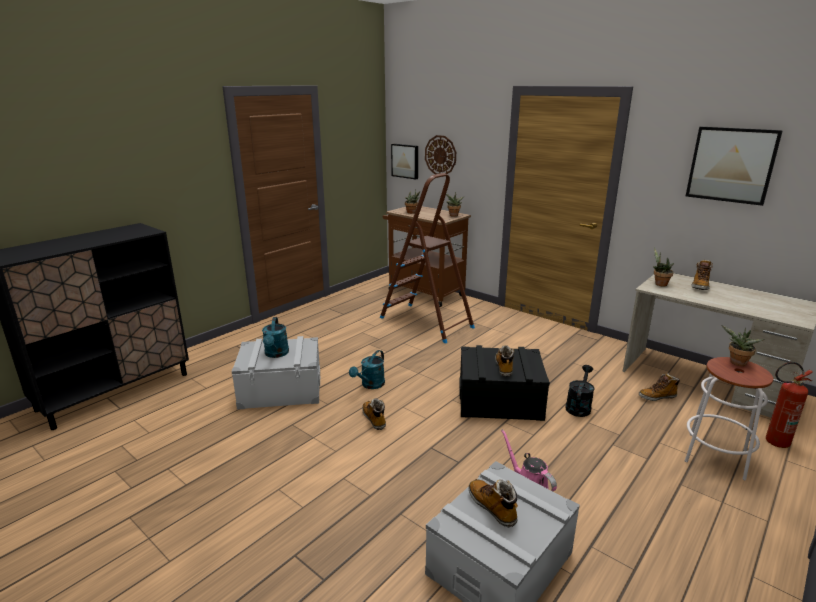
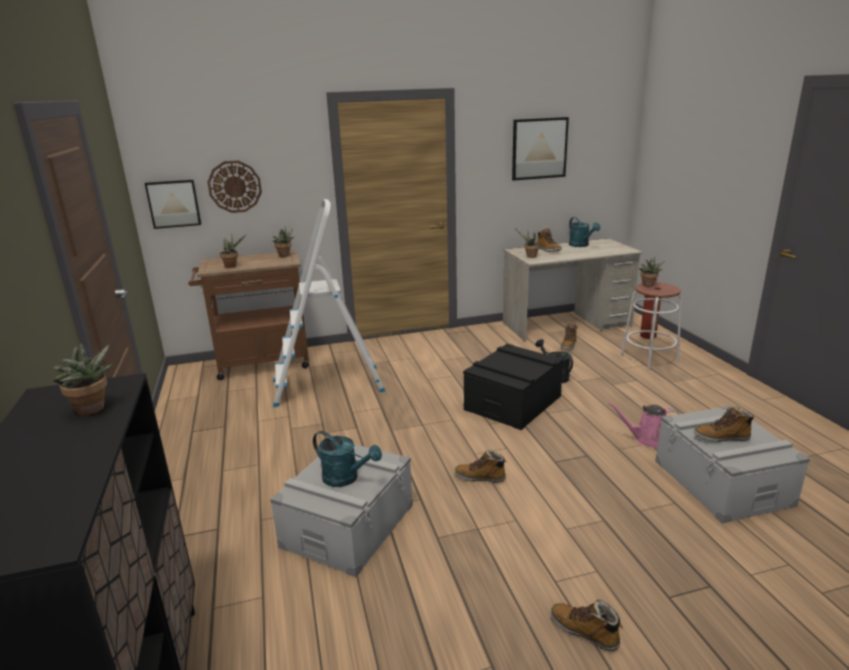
camera: 55 degrees left, 0 degrees up
(120, 236) = (92, 410): none -> potted plant
(370, 385) = (413, 459): turquoise watering can -> turquoise watering can (581, 245)
(425, 322) = (326, 386): brown step ladder -> white step ladder
(504, 367) = (522, 366): boot -> boot (584, 631)

